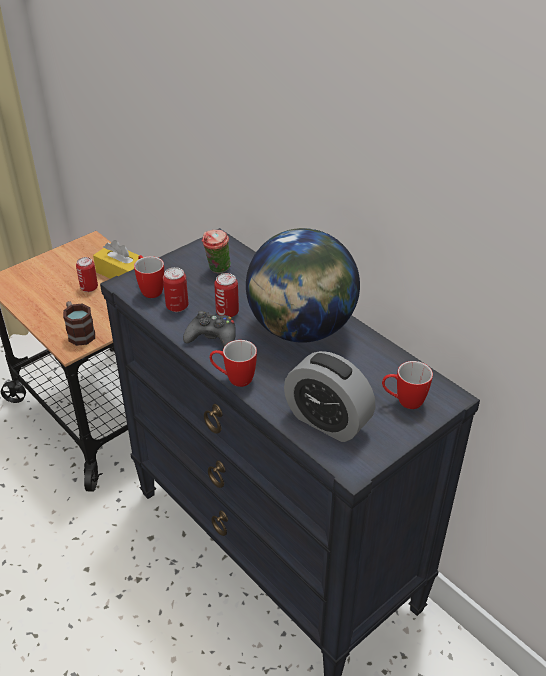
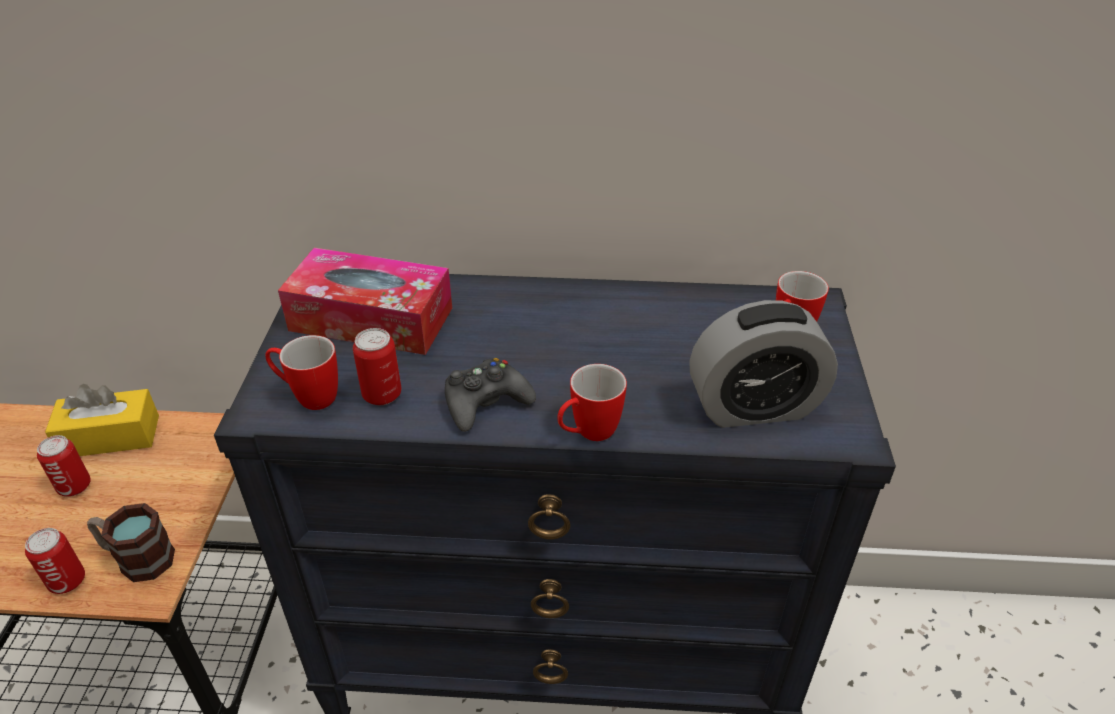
camera: 45 degrees left, 0 degrees up
(217, 270) = (371, 319): cup -> tissue box
(227, 312) = (460, 361): can -> can (67, 581)
(301, 329) = (576, 327): globe -> none

